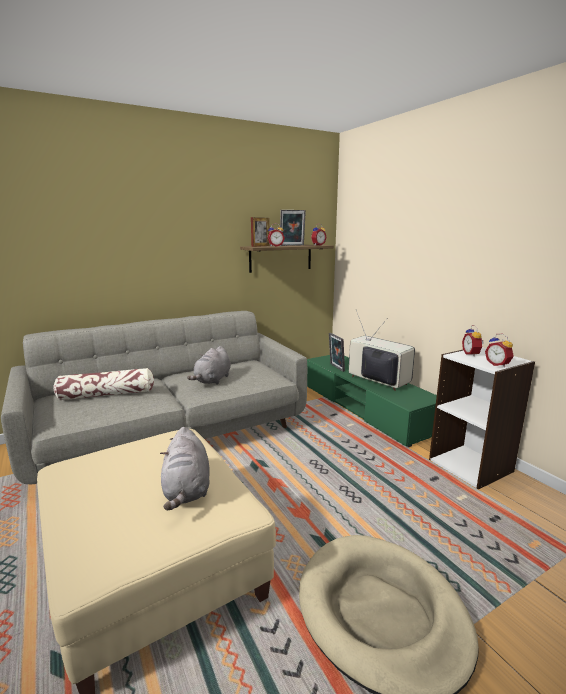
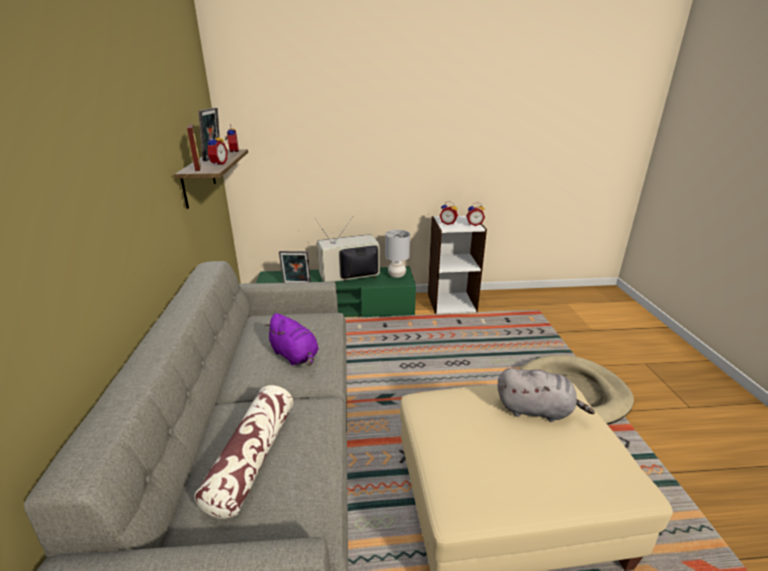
camera: 65 degrees left, 10 degrees up
(212, 380) = (295, 356): grey plush toy -> purple plush toy
(416, 398) = (397, 275): none -> grey table lamp

